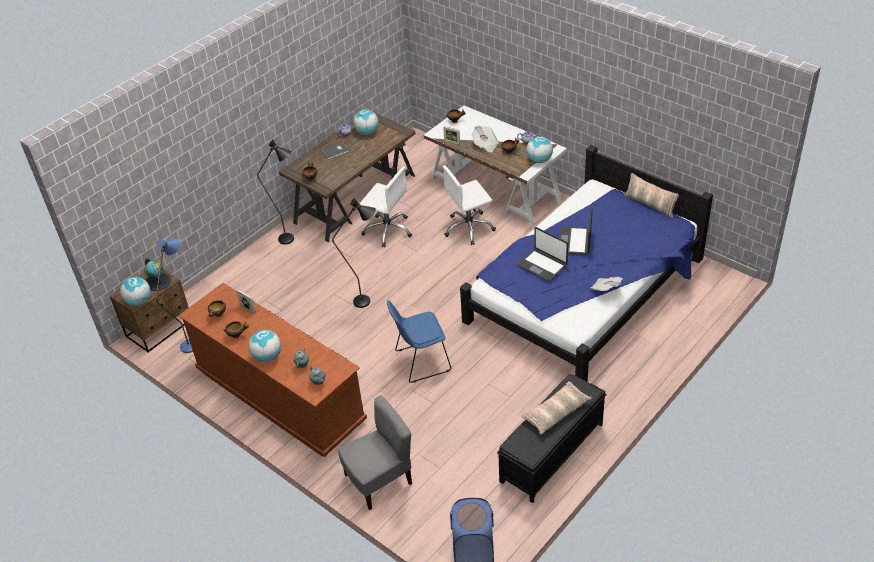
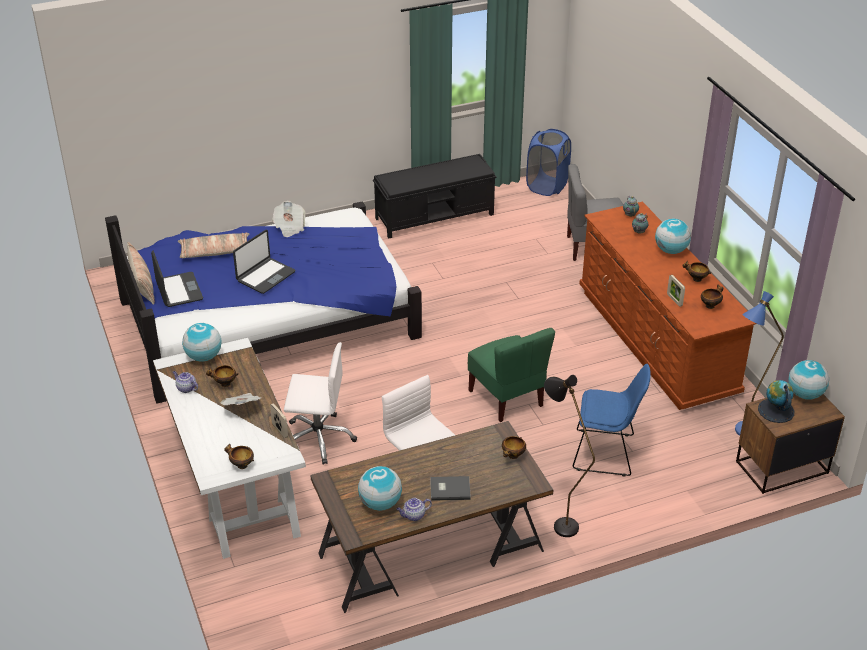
camera: 155 degrees left, 5 degrees down
(368, 301) = (507, 398): black floor lamp -> green chair
(420, 361) = (492, 318): blue chair -> blue chair (606, 453)
(542, 265) = (323, 267): laptop -> laptop (178, 290)
(555, 412) = (428, 176): pillow -> pillow (215, 252)

